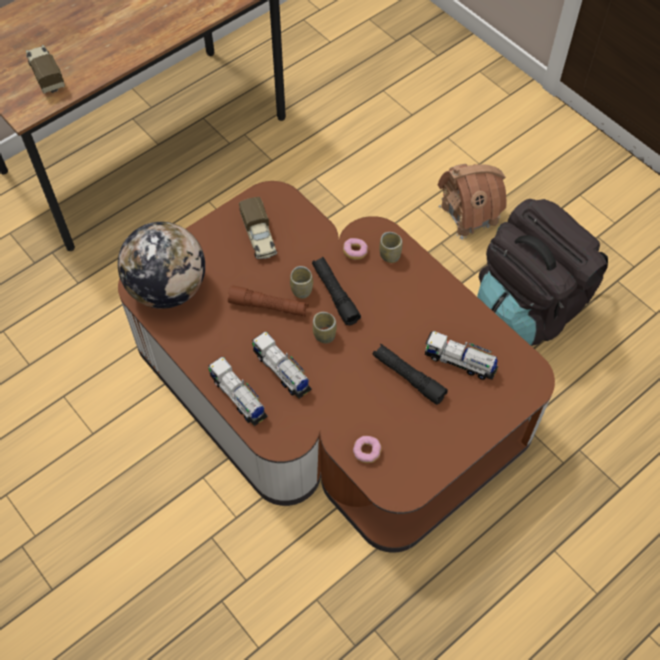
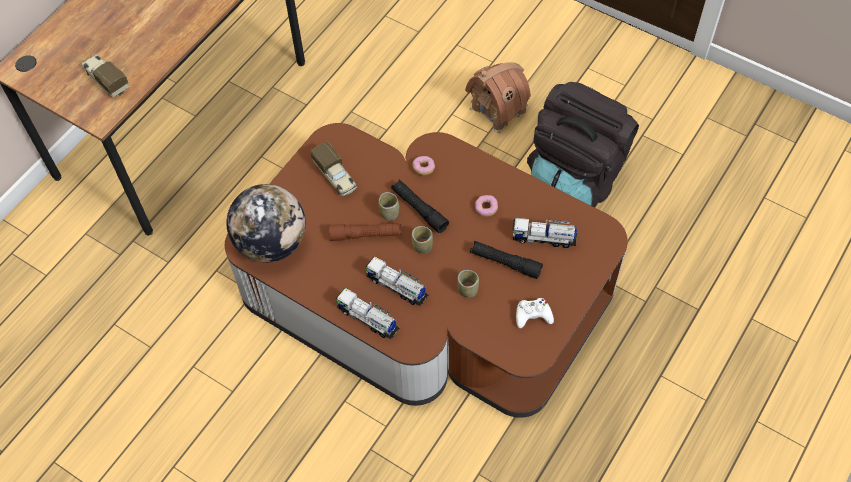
camera: 15 degrees left, 0 degrees up
(367, 452) = (492, 334): donut -> donut (486, 208)
(390, 255) = (454, 163): cup -> cup (467, 290)
(419, 444) = (533, 315): none -> white game controller

